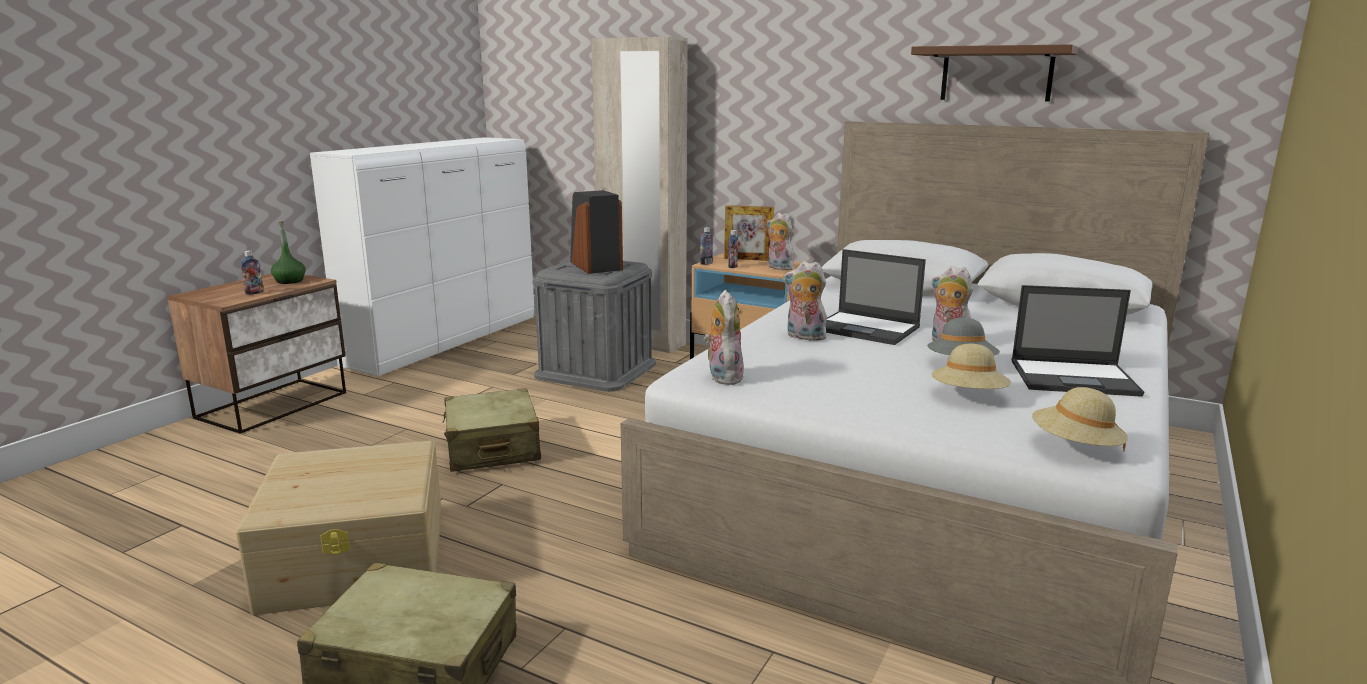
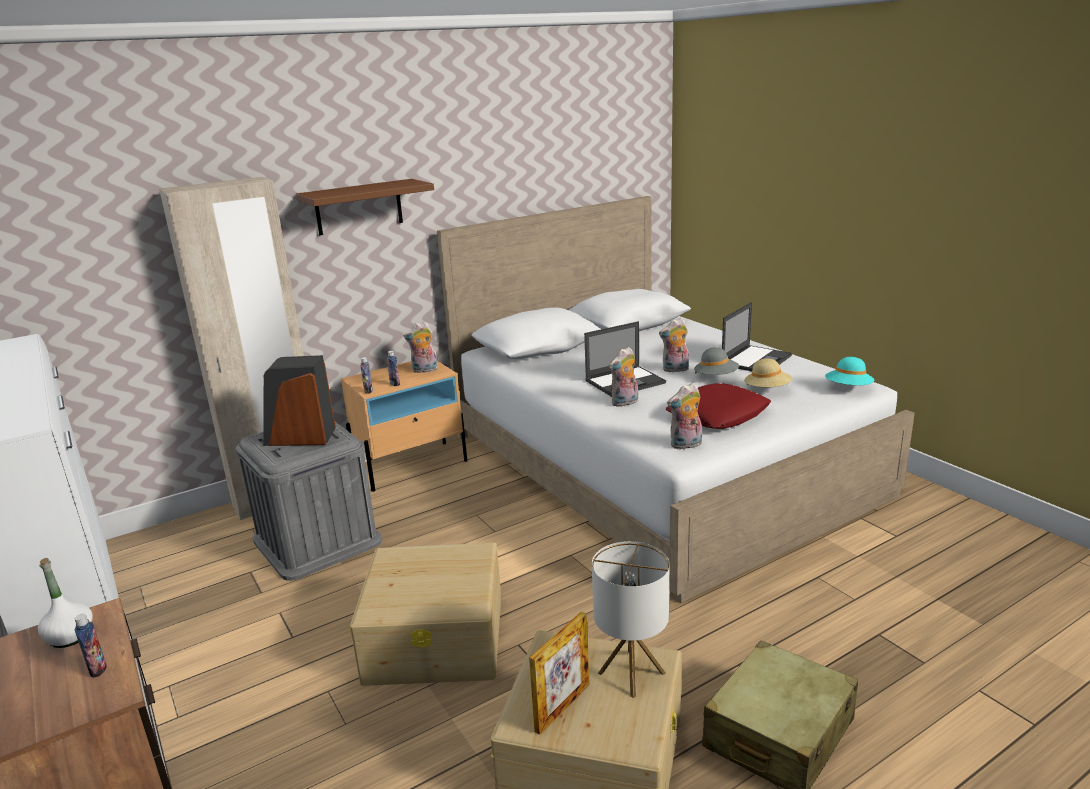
camera: 60 degrees left, 5 degrees up
(289, 281) = (70, 636): green bottle -> white bottle
(375, 491) = (631, 673): none -> table lamp
(492, 448) = (436, 637): beige suitcase -> beige storage box
(722, 377) = (686, 445): plush toy -> plush toy turned 45 degrees counterclockwise
(748, 259) = (379, 374): picture frame -> picture frame (562, 707)
(836, 380) = (718, 414): none -> red pillow
(996, 74) = (531, 175): brown shelf -> brown shelf (358, 207)
(1075, 447) = (848, 389): beige hat -> turquoise hat

